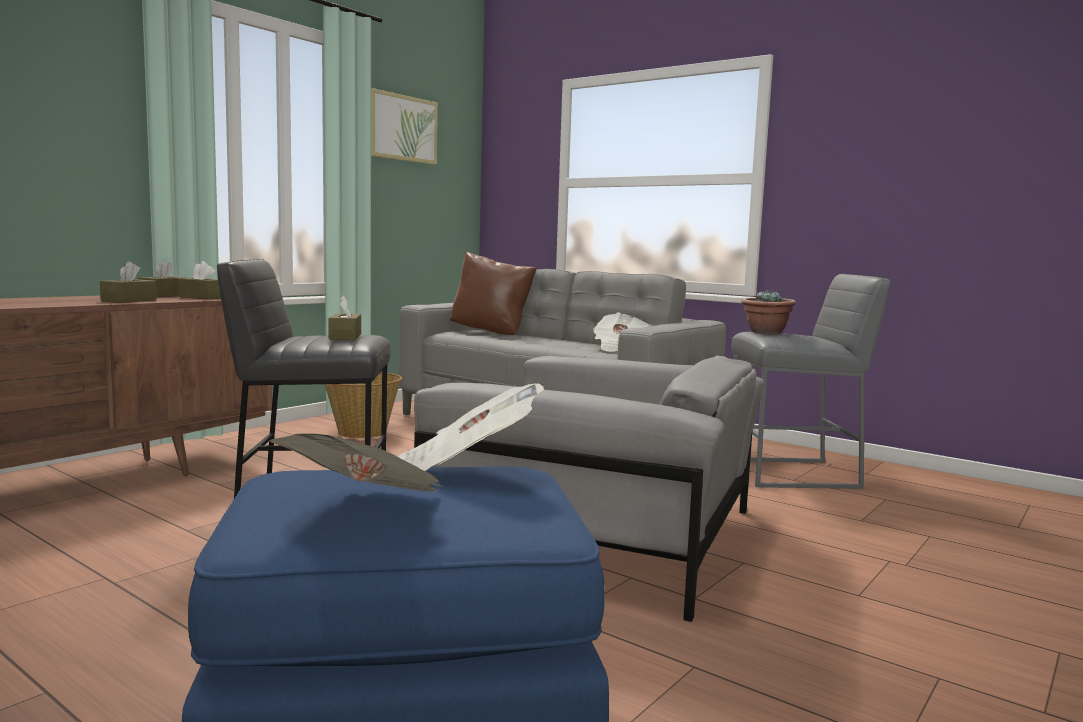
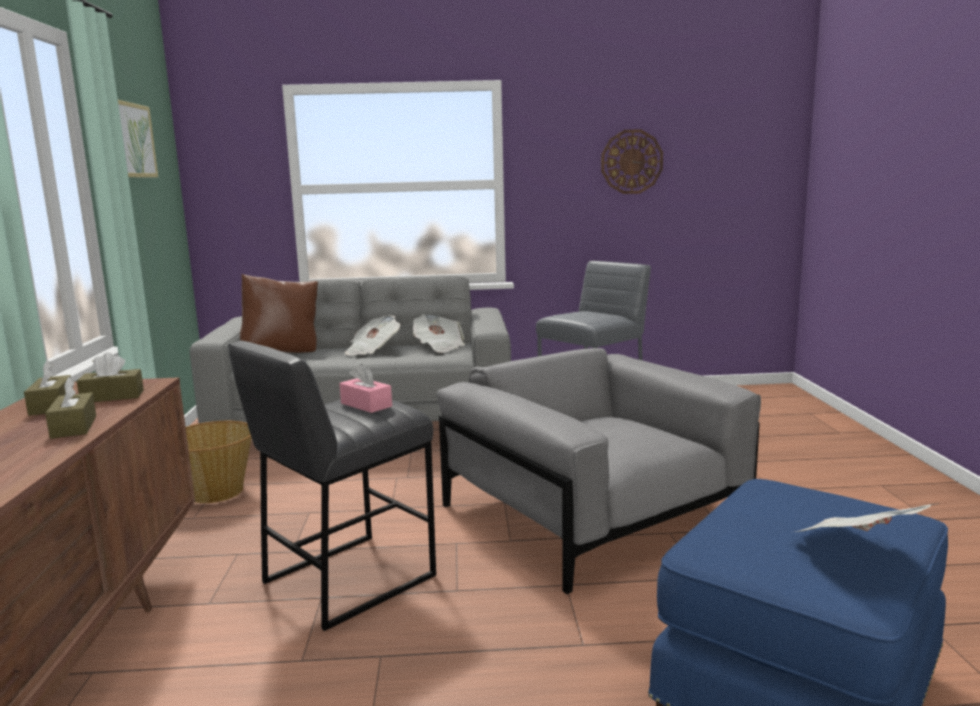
camera: 40 degrees left, 5 degrees up
(345, 337) = (366, 405): brown tissue box -> pink tissue box
(466, 466) = (767, 493): newspaper -> newspaper (372, 350)
(598, 535) = (593, 510): grey armchair -> grey armchair turned 105 degrees counterclockwise
(766, 332) = (570, 315): potted plant -> none
(935, 148) = (631, 162): none -> wall clock

